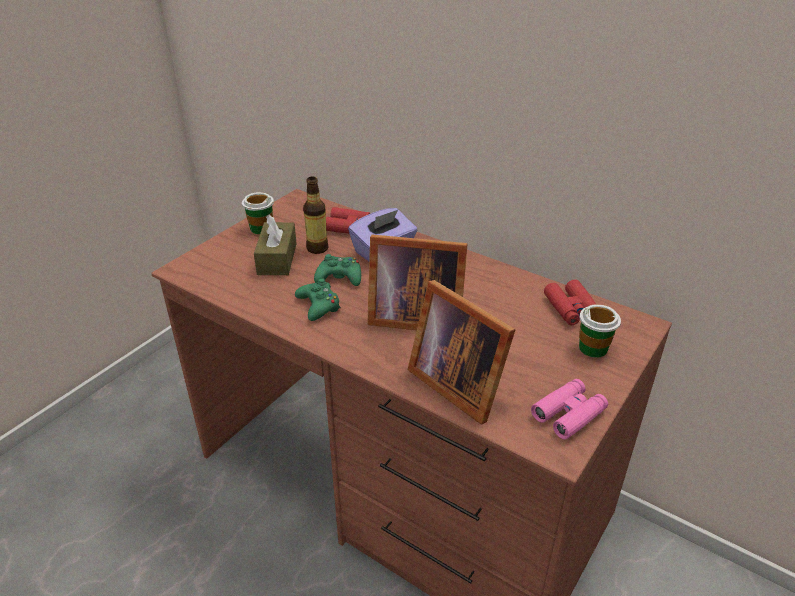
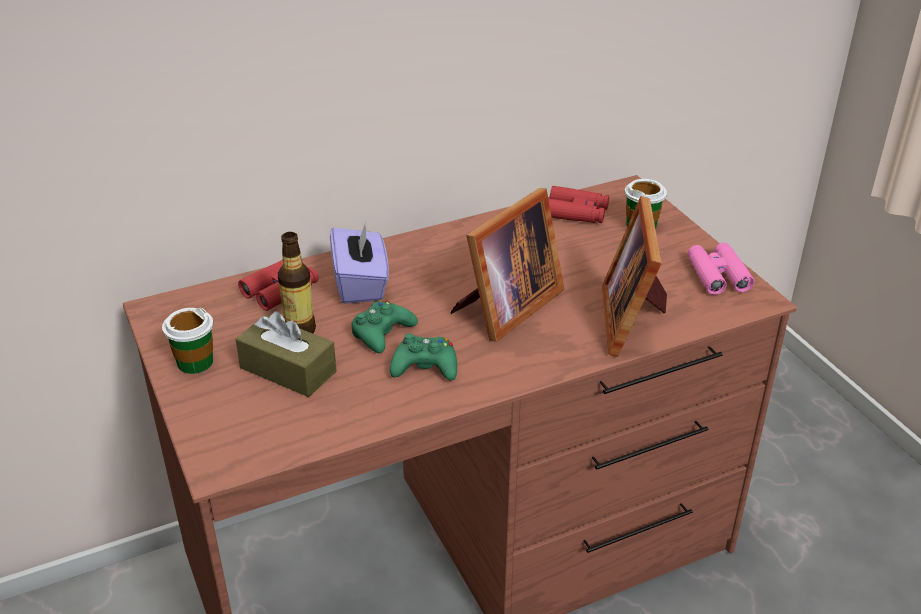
camera: 60 degrees left, 0 degrees up
(457, 382) = (633, 318): picture frame -> picture frame turned 105 degrees clockwise

